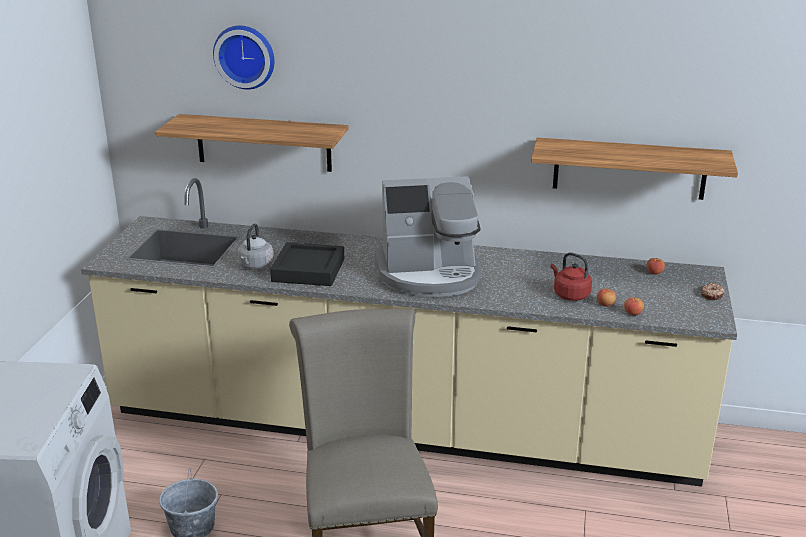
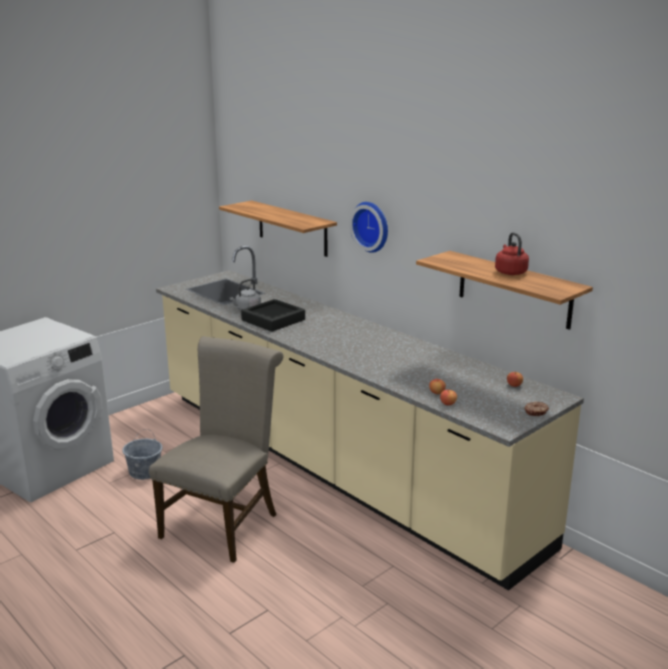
camera: 35 degrees right, 5 degrees down
(245, 56) = (285, 162): wall clock -> wall clock (372, 226)
(429, 274) = (344, 342): coffee machine -> none
(569, 294) = (420, 379): red kettle -> red kettle (510, 272)

